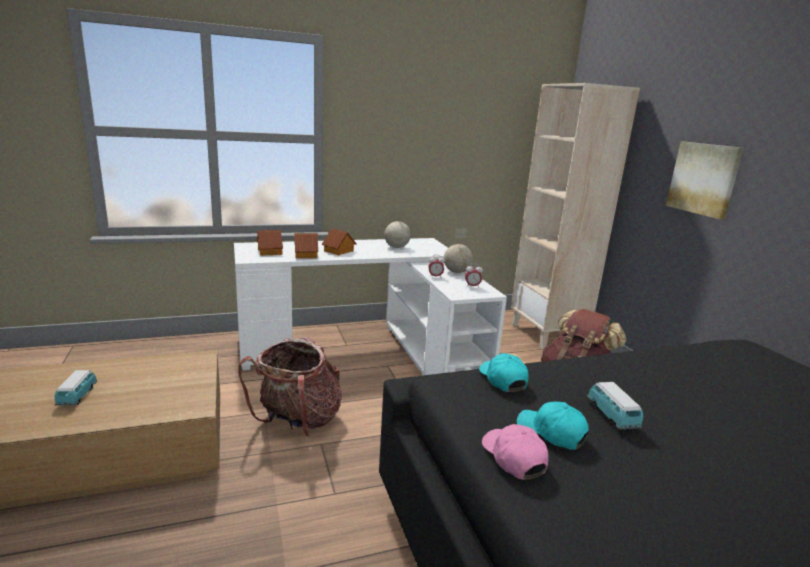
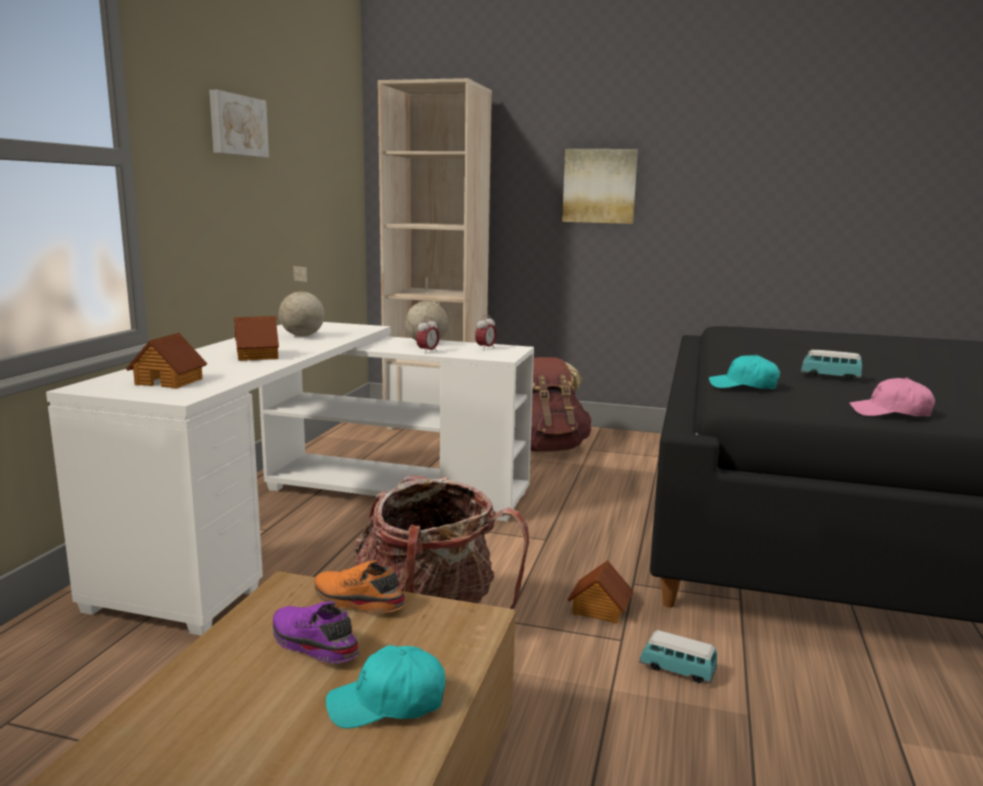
camera: 55 degrees left, 5 degrees down
(77, 396) = (277, 744): toy car -> toy car (677, 670)
(153, 378) = (312, 645): none -> purple shoe
(197, 375) = (357, 602): none -> orange shoe
(305, 254) = (235, 370): toy house -> toy house (599, 609)
(415, 119) = (237, 125): none -> picture
(551, 432) = (851, 396): turquoise cap -> turquoise cap (388, 703)

